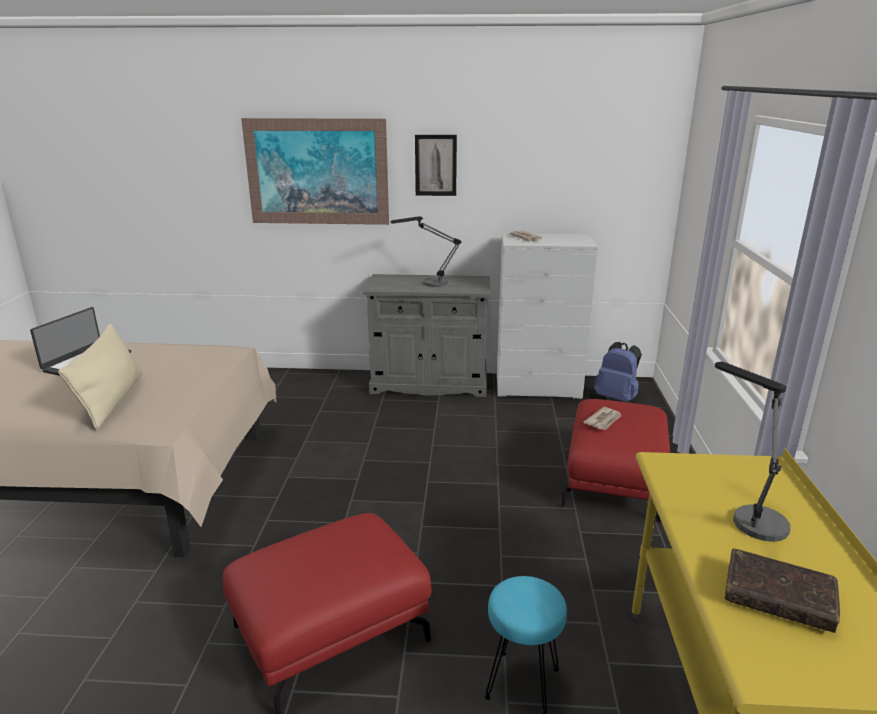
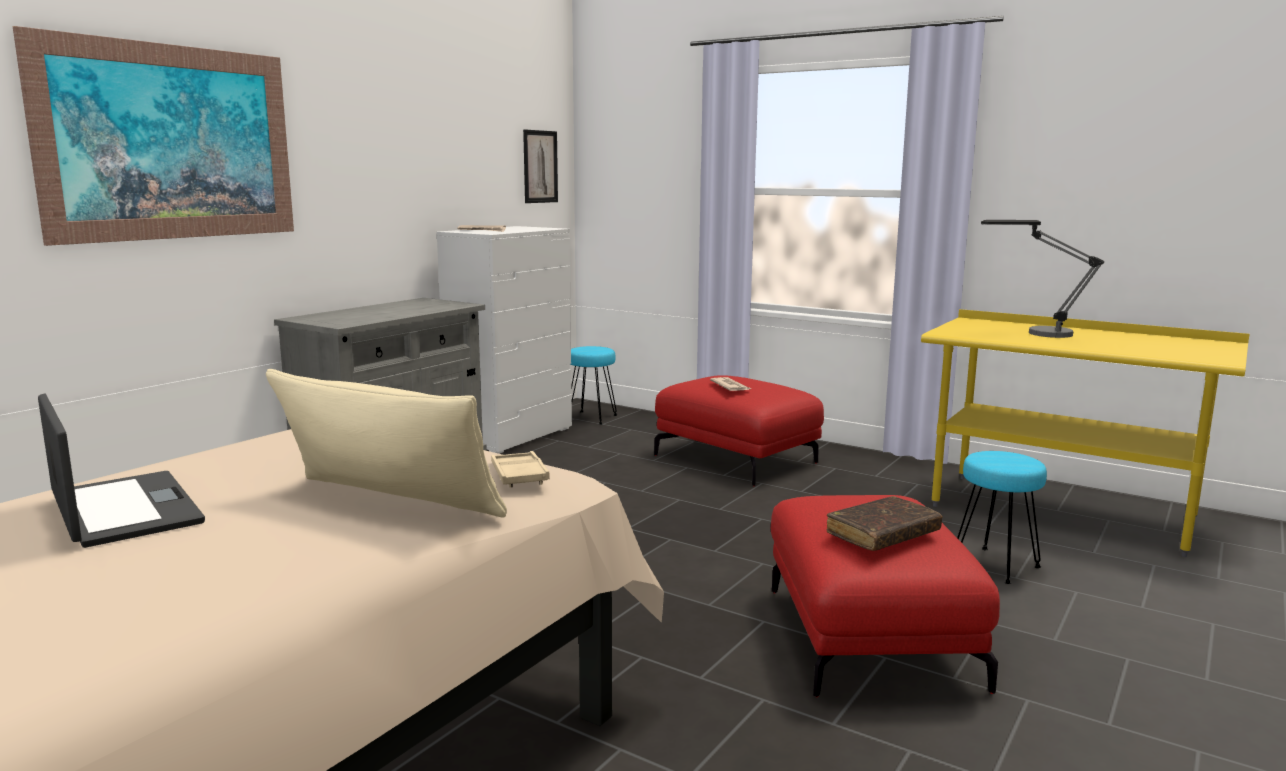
camera: 60 degrees left, 10 degrees down
(163, 414) = (519, 476): none -> beige tray
(428, 284) = (389, 311): table lamp -> none
(435, 165) = (348, 136): picture -> picture (540, 166)
(616, 398) = (591, 418): blue backpack -> turquoise stool
(777, 599) = (1140, 345): brown book -> brown book (883, 534)

